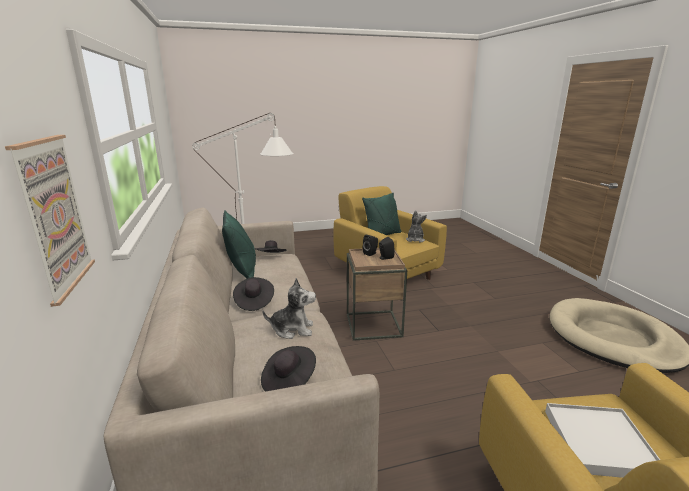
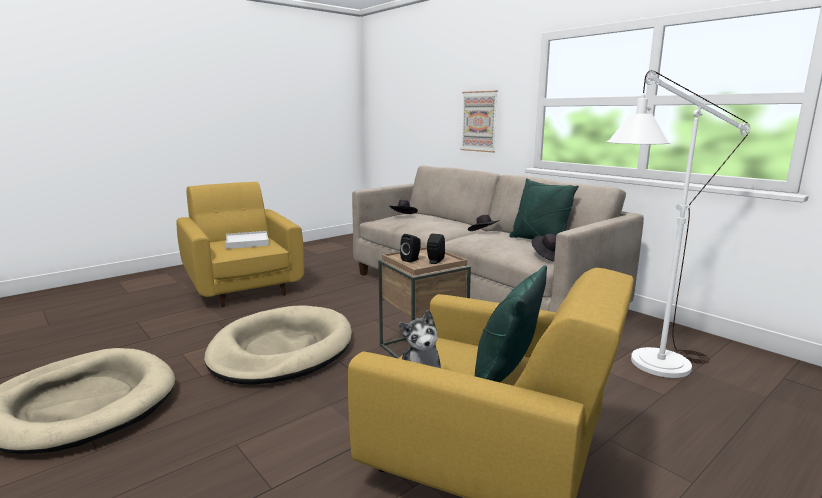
camera: 155 degrees right, 5 degrees down
(292, 329) = (427, 223): plush toy -> none
(486, 352) = (281, 350): none -> beige dog bed

